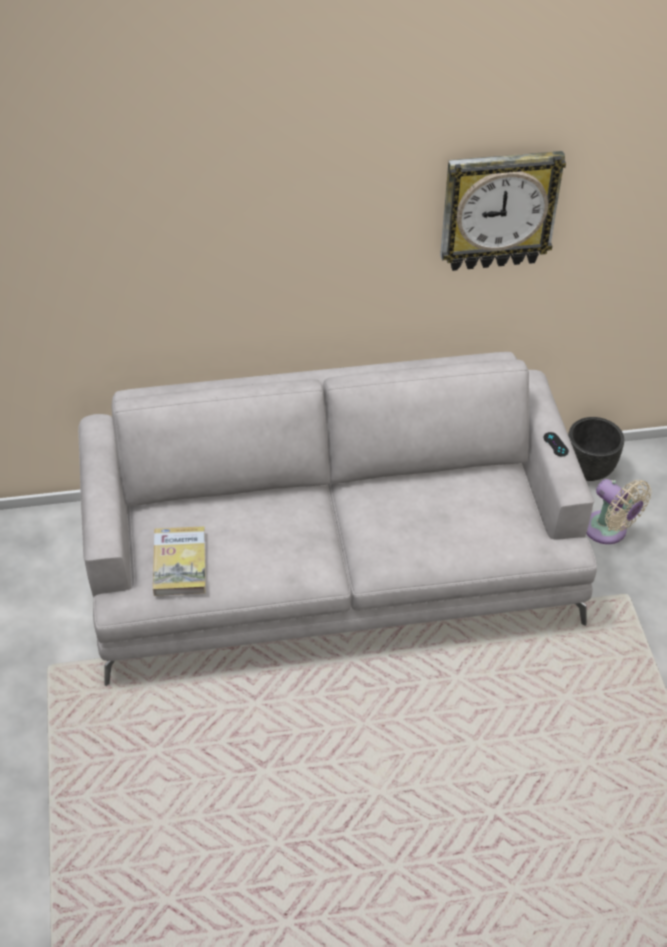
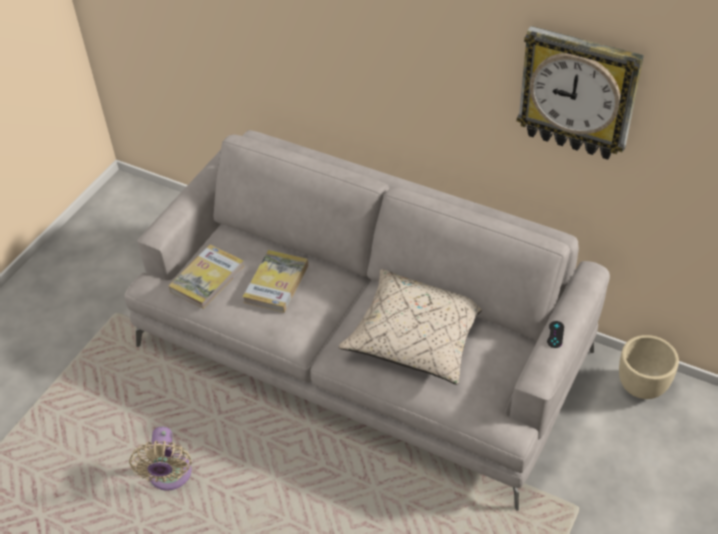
camera: 40 degrees right, 0 degrees up
(253, 532) = (276, 283): none -> book
(425, 511) = (417, 335): none -> beige pillow
(588, 470) = (642, 387): black planter -> beige planter
(609, 531) = (612, 446): beige fan -> beige fan (170, 477)

